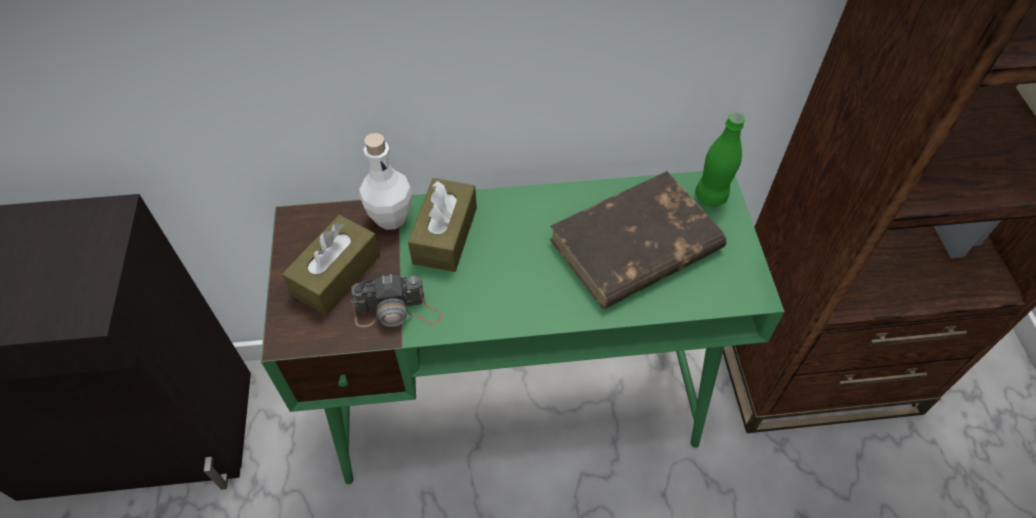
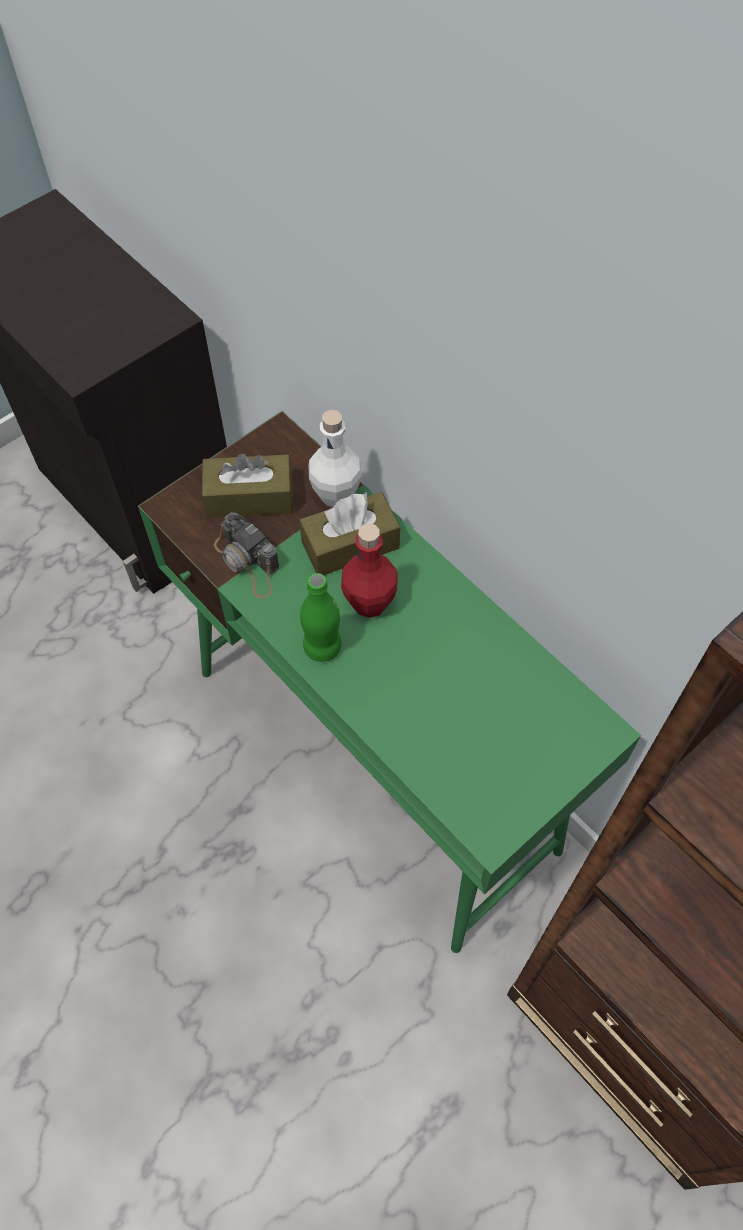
camera: 55 degrees right, 5 degrees up
(507, 253) = (369, 602): none -> red bottle
(634, 246) = (462, 699): brown book -> none
(711, 196) = (583, 733): green bottle -> green bottle (322, 647)

